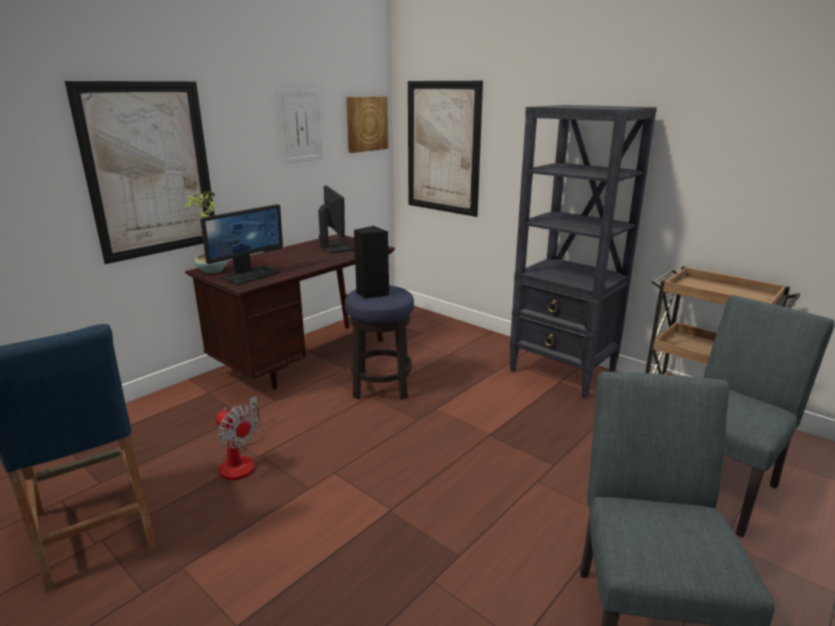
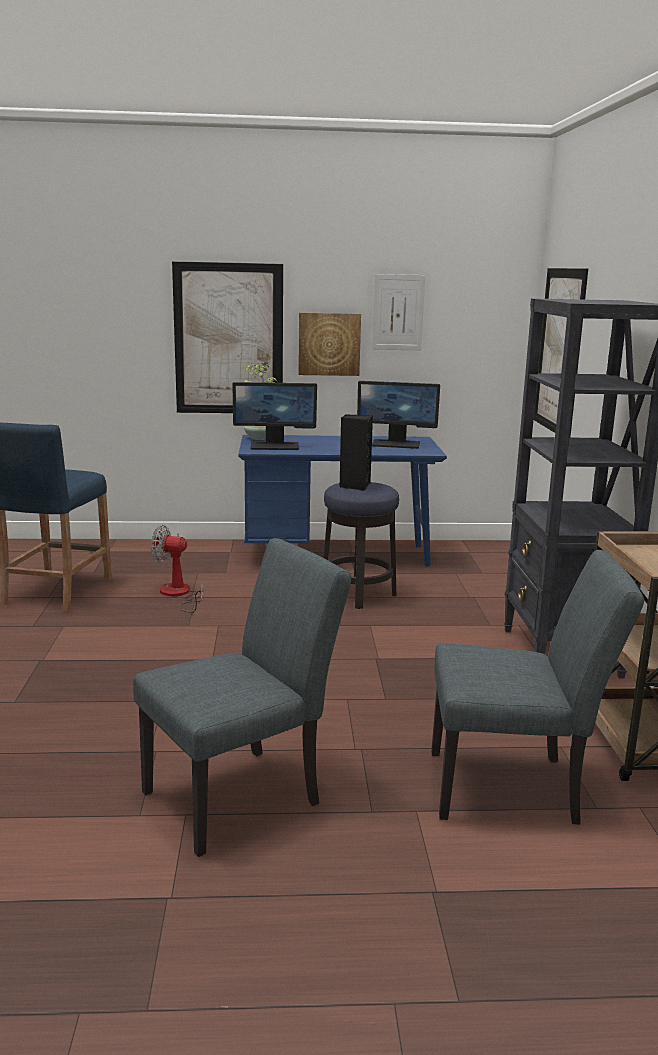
camera: 45 degrees right, 5 degrees down
(241, 460) = (178, 594): fan -> fan turned 105 degrees clockwise
(305, 358) = (337, 555): brown desk -> blue desk
(336, 246) = (396, 444): monitor -> monitor turned 75 degrees clockwise
(366, 124) = (493, 316): picture -> picture (329, 344)

